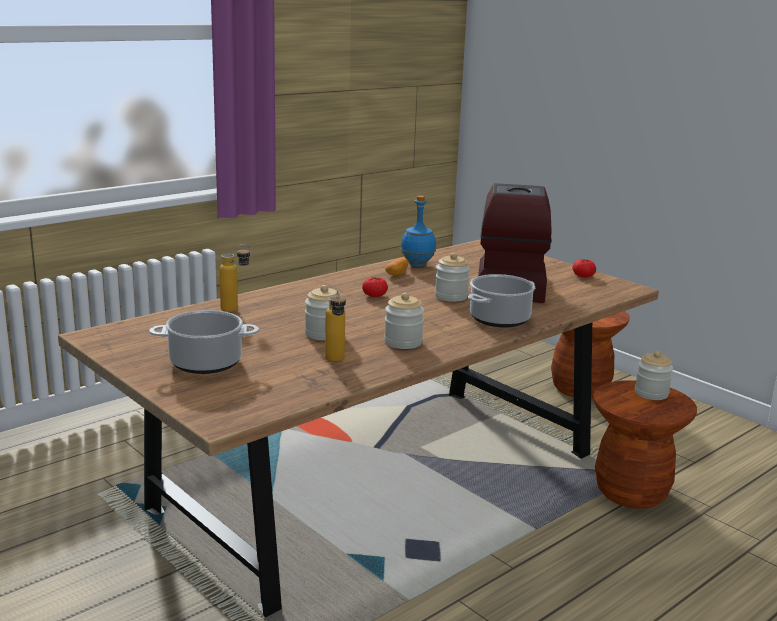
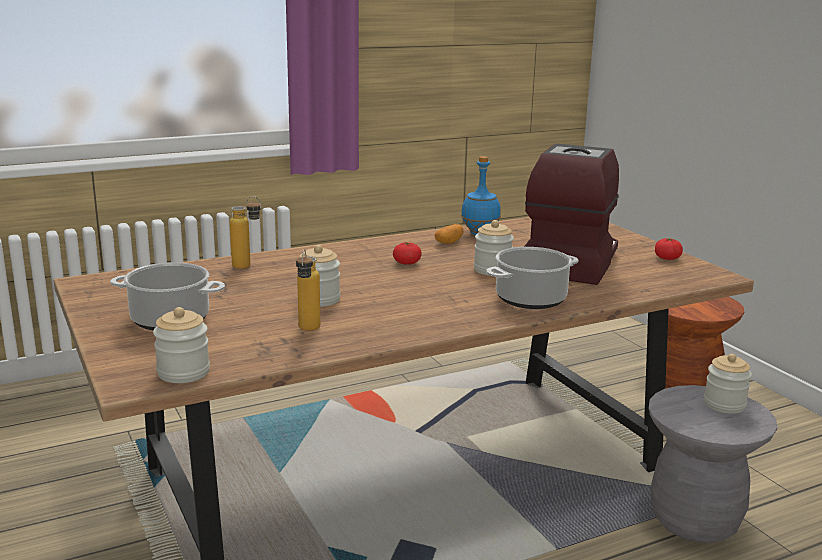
camera: 15 degrees right, 0 degrees up
(403, 342) = (399, 316): jar -> jar (183, 372)
(631, 492) = (694, 520): brown stool -> grey stool

